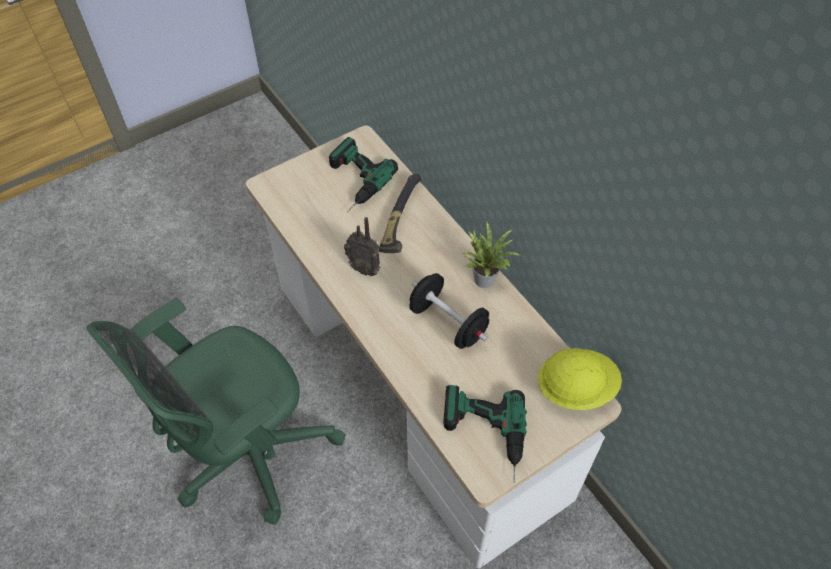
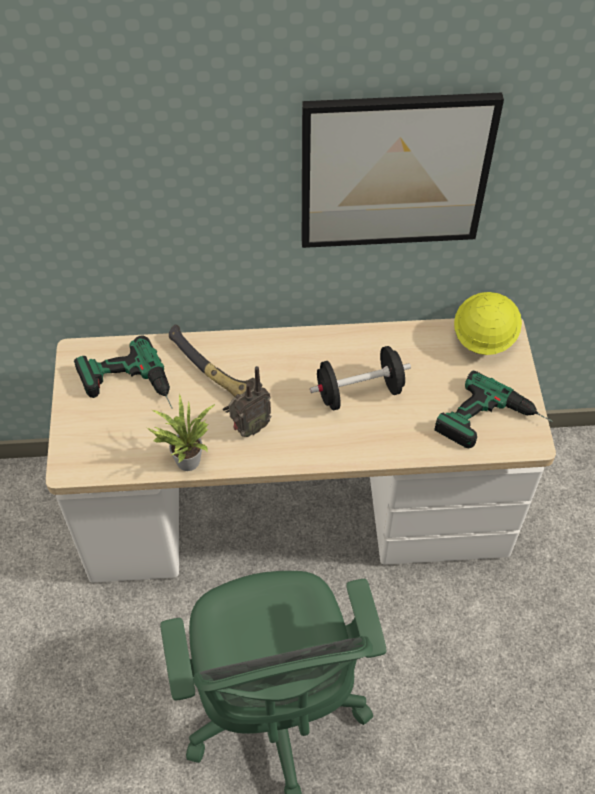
camera: 60 degrees left, 0 degrees up
(485, 277) = (327, 339): potted plant -> potted plant (186, 458)
(567, 176) = (394, 171): none -> picture

